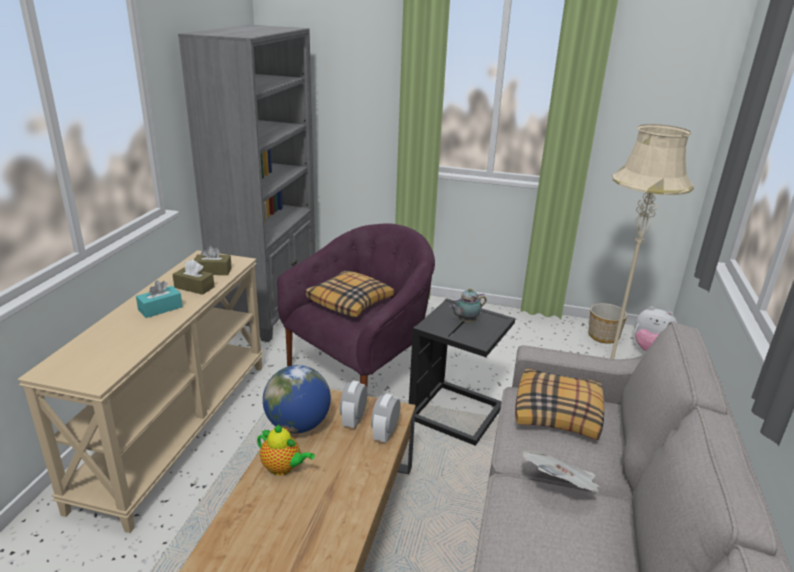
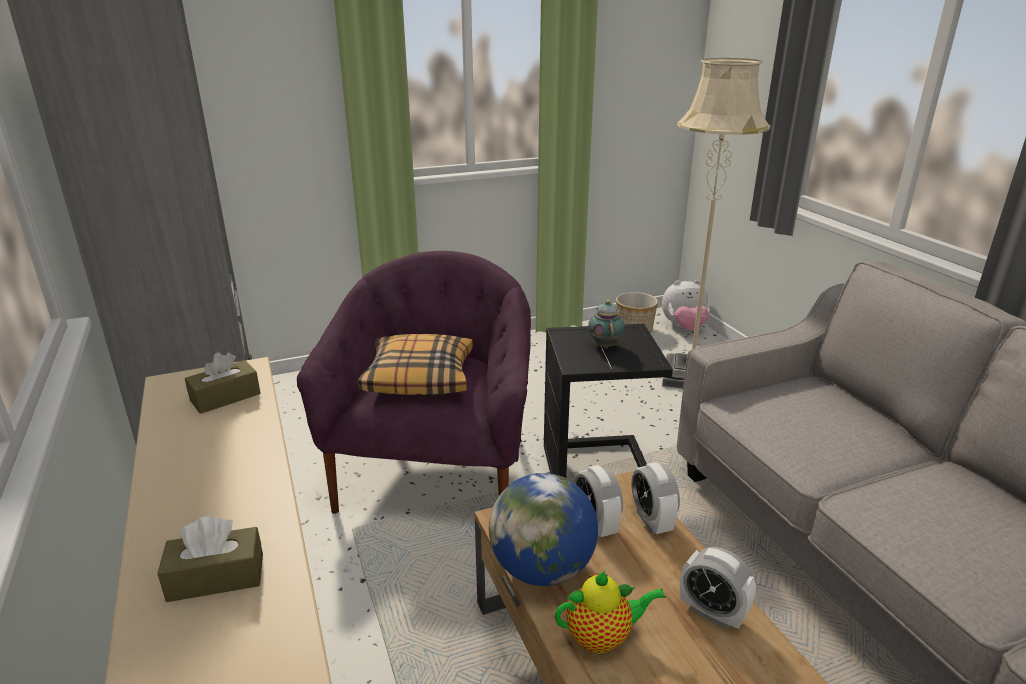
camera: 35 degrees left, 0 degrees up
(160, 308) = (220, 488): turquoise tissue box -> none
(194, 287) = (230, 432): brown tissue box -> brown tissue box (216, 577)
(350, 490) = (712, 613): none -> alarm clock
(465, 321) = (605, 345): teapot -> teapot turned 150 degrees clockwise
(558, 413) = (787, 407): pillow -> none
(561, 486) = (894, 480): newspaper -> none

